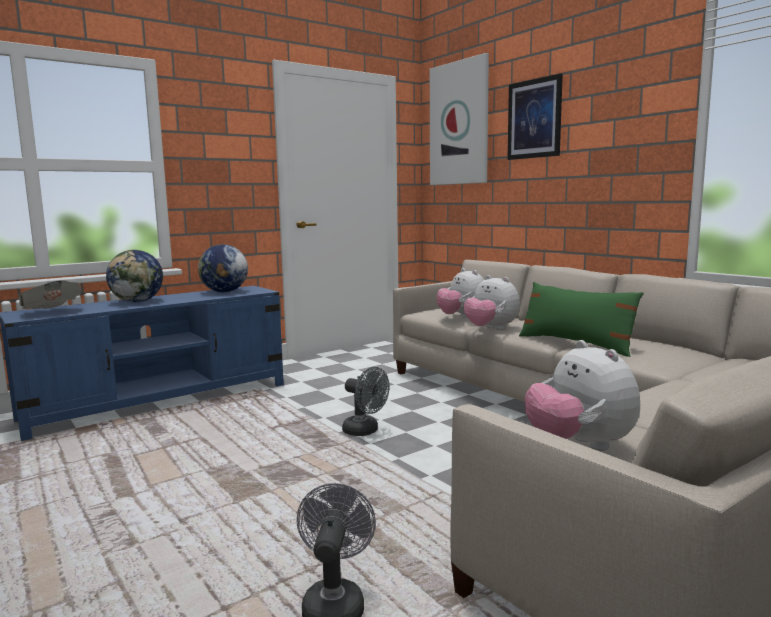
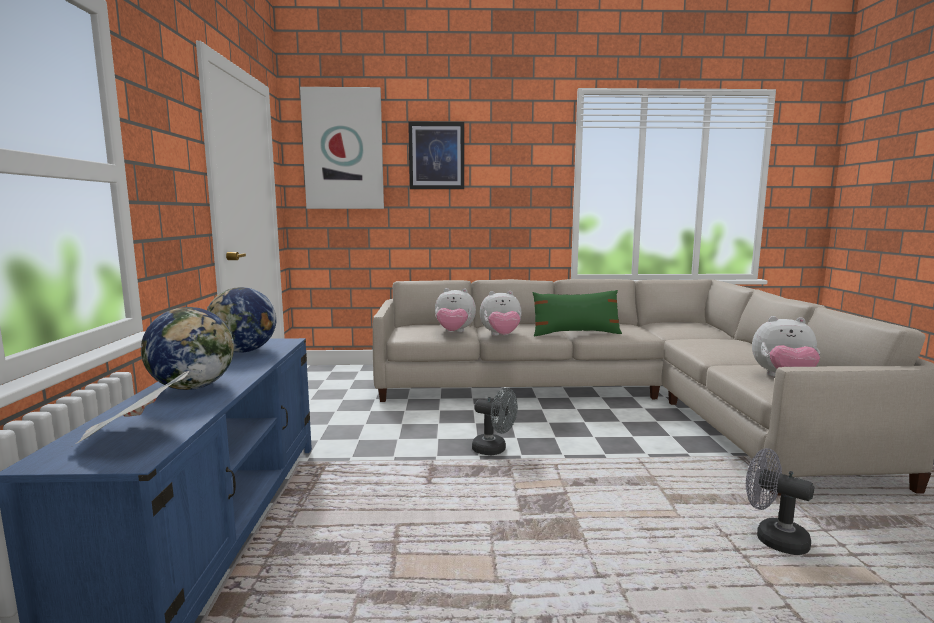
camera: 55 degrees left, 0 degrees up
(365, 431) = (494, 450): grey fan -> grey fan turned 45 degrees clockwise

